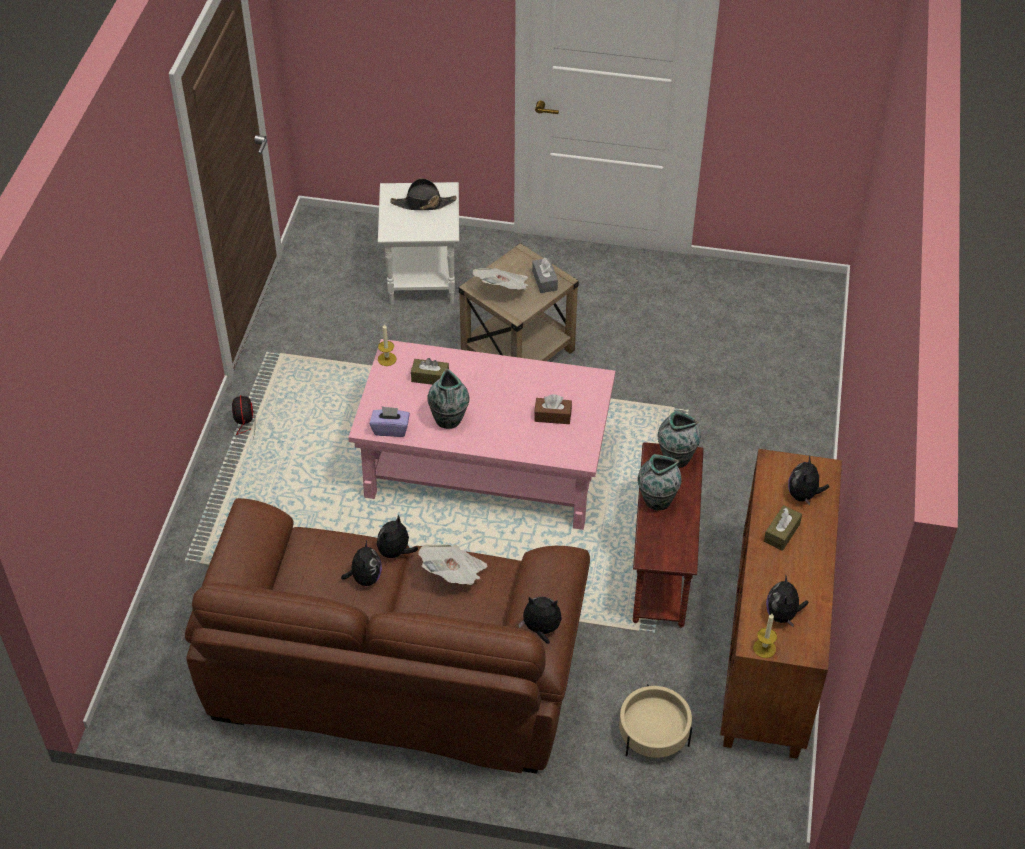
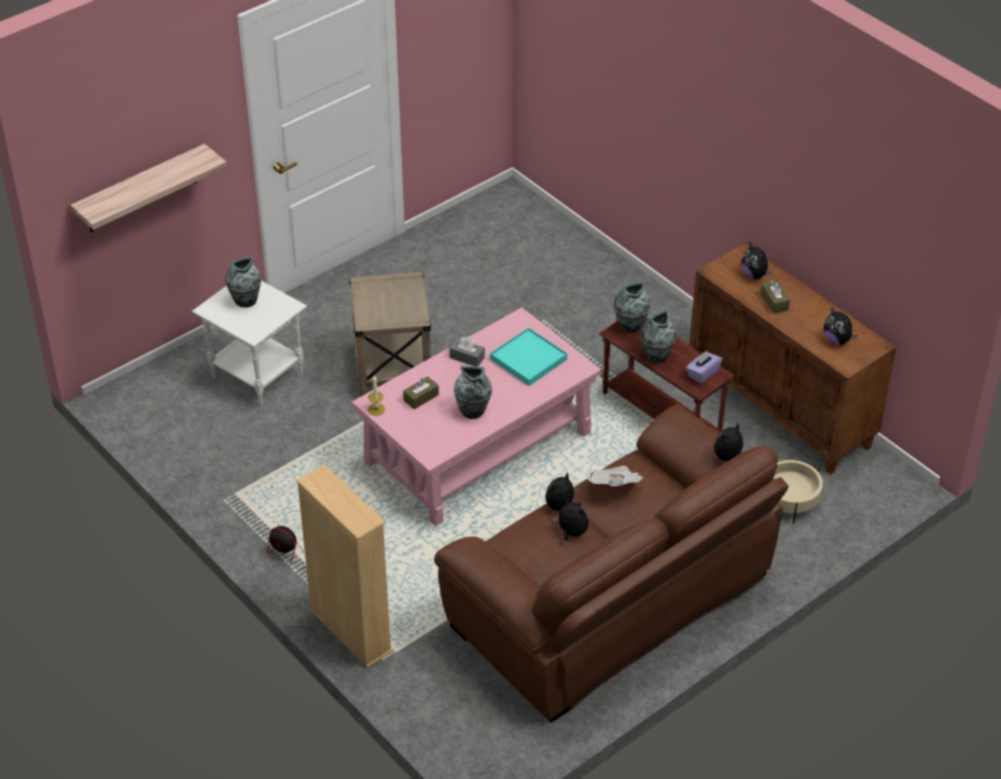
camera: 50 degrees left, 5 degrees down
(198, 519) = (350, 631): none -> beige bookcase
(380, 45) = (141, 190): none -> shelf
(390, 429) = (447, 445): purple tissue box -> purple tissue box (702, 374)
(395, 552) = (561, 507): plush toy -> plush toy turned 60 degrees clockwise
(423, 203) = (245, 301): black hat -> vase
(503, 289) = (386, 311): newspaper -> none
(544, 280) = (403, 287): grey tissue box -> grey tissue box (467, 357)
(552, 416) = (528, 359): brown tissue box -> turquoise tray
(764, 648) = (854, 363): candle -> none

